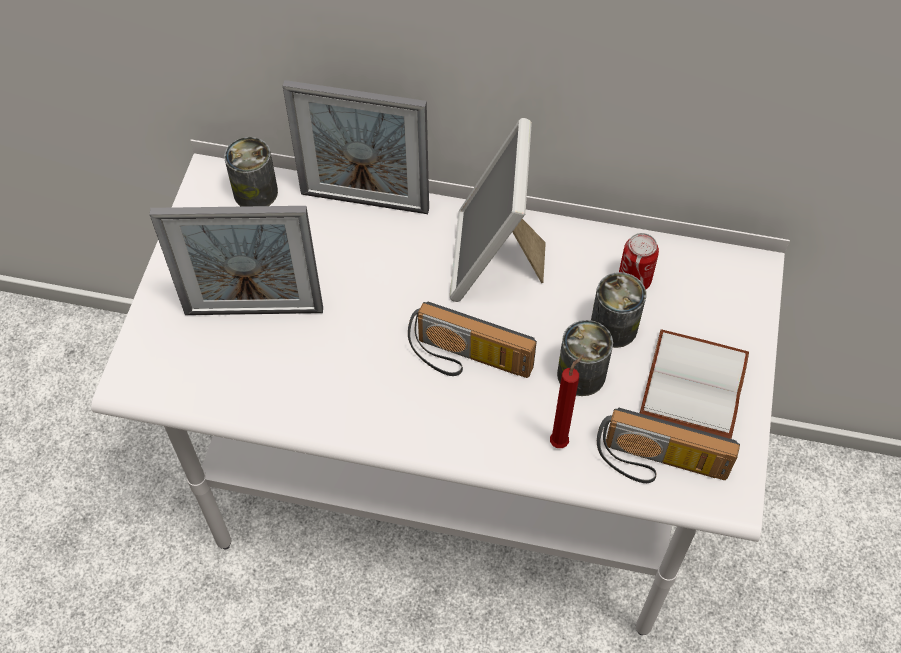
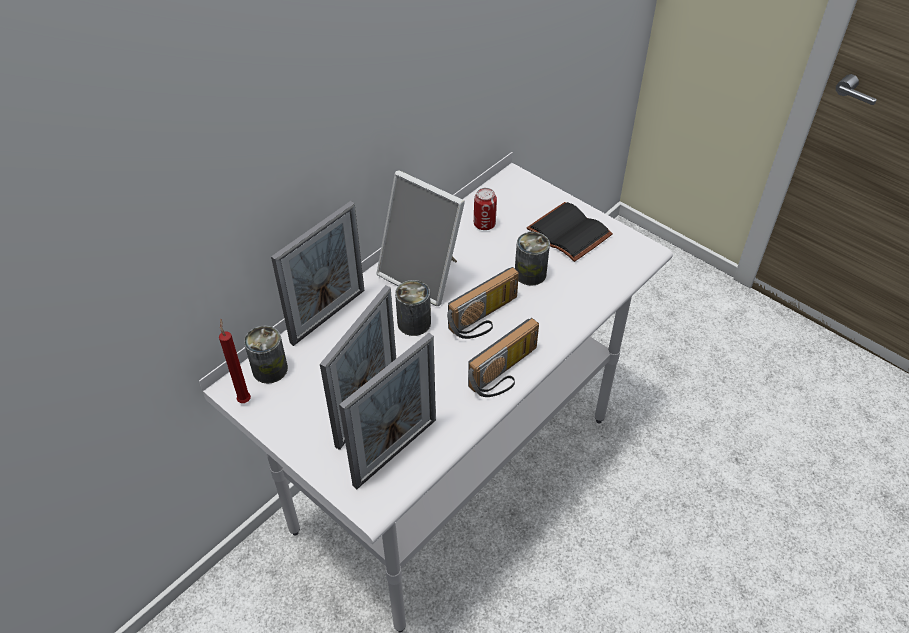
camera: 60 degrees left, 10 degrees down
(210, 369) = (395, 452): none -> picture frame
(561, 441) = (567, 301): red candle -> red candle (244, 399)
(613, 327) = (509, 246): can -> can (414, 323)
(659, 466) = (609, 269): radio -> radio (506, 373)
(696, 388) = (571, 232): white book -> black book

